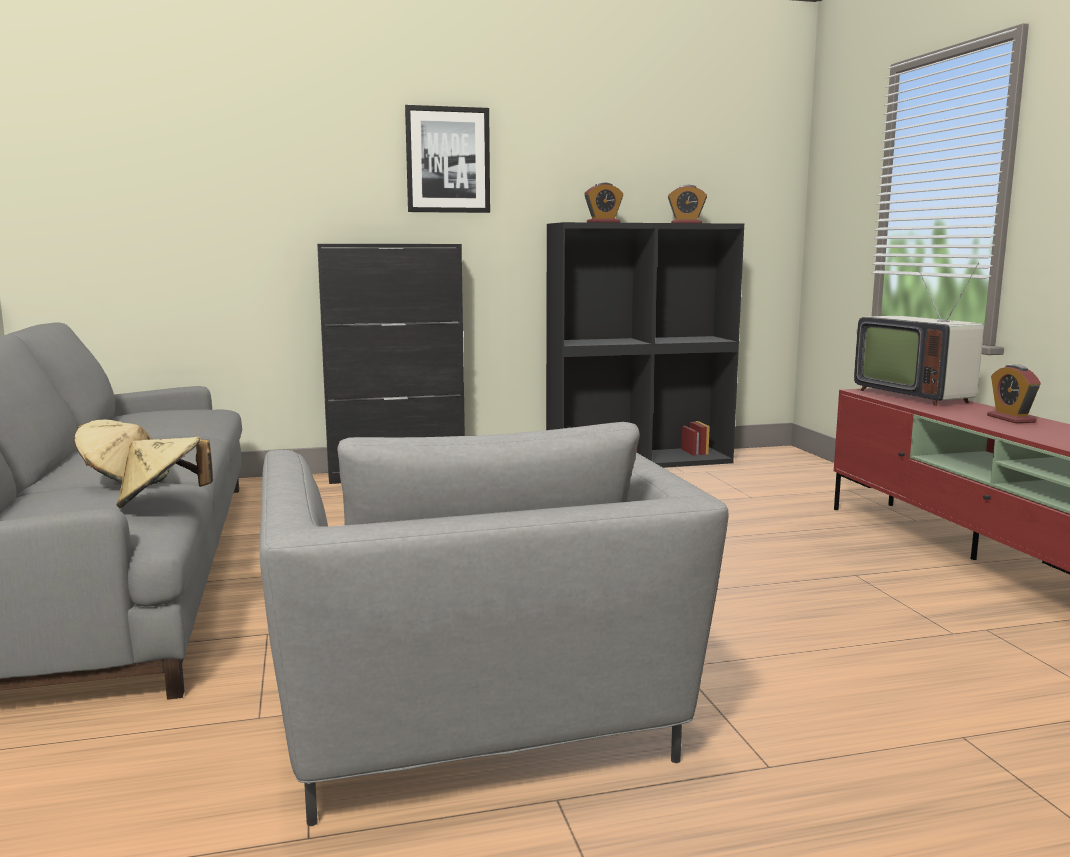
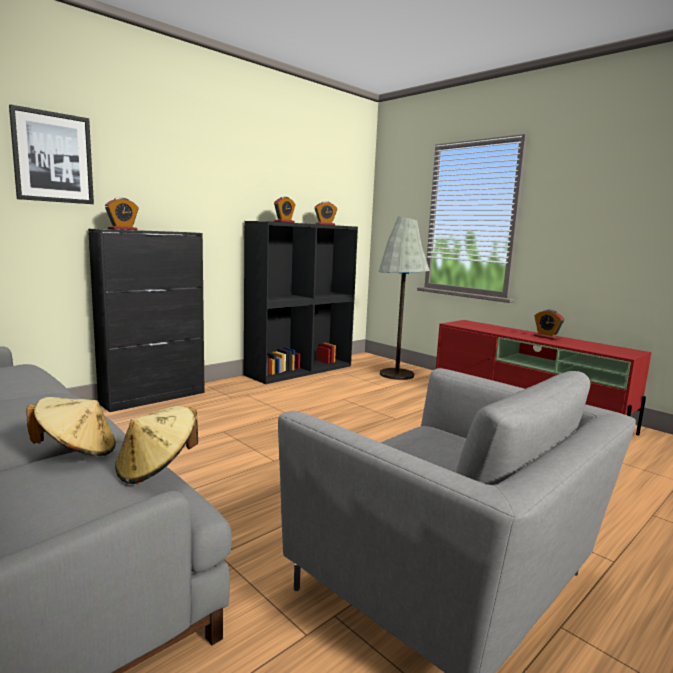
camera: 30 degrees left, 0 degrees up
(351, 243) = (122, 229): none -> alarm clock
(448, 160) = (182, 172): picture -> picture (53, 157)
(797, 482) = (396, 374): none -> grey floor lamp
(915, 395) = (479, 325): television -> none

